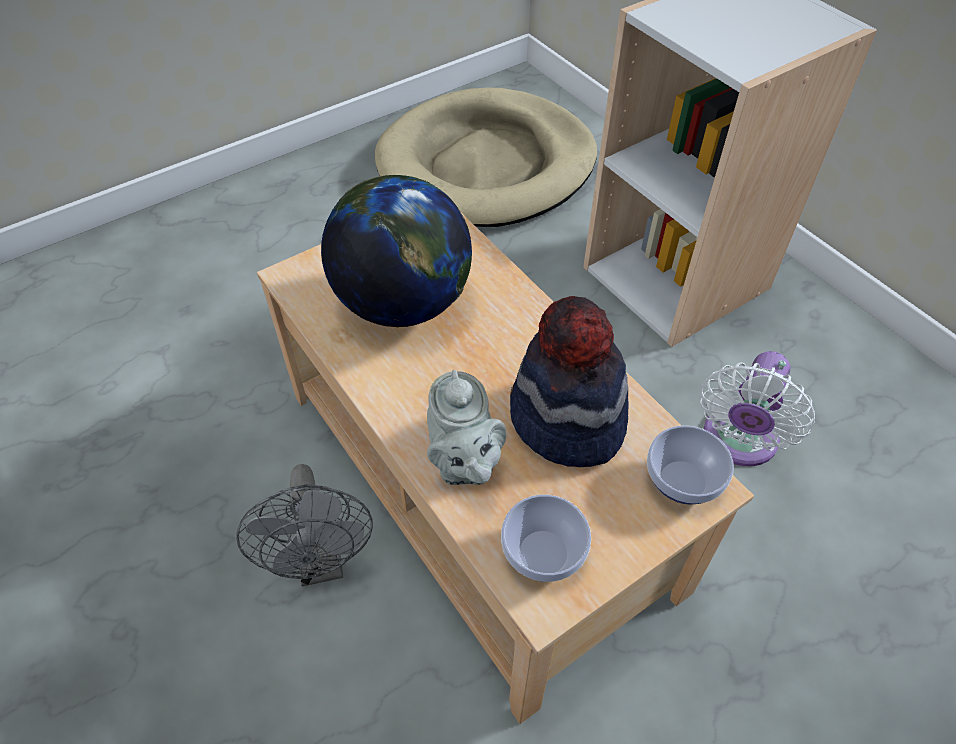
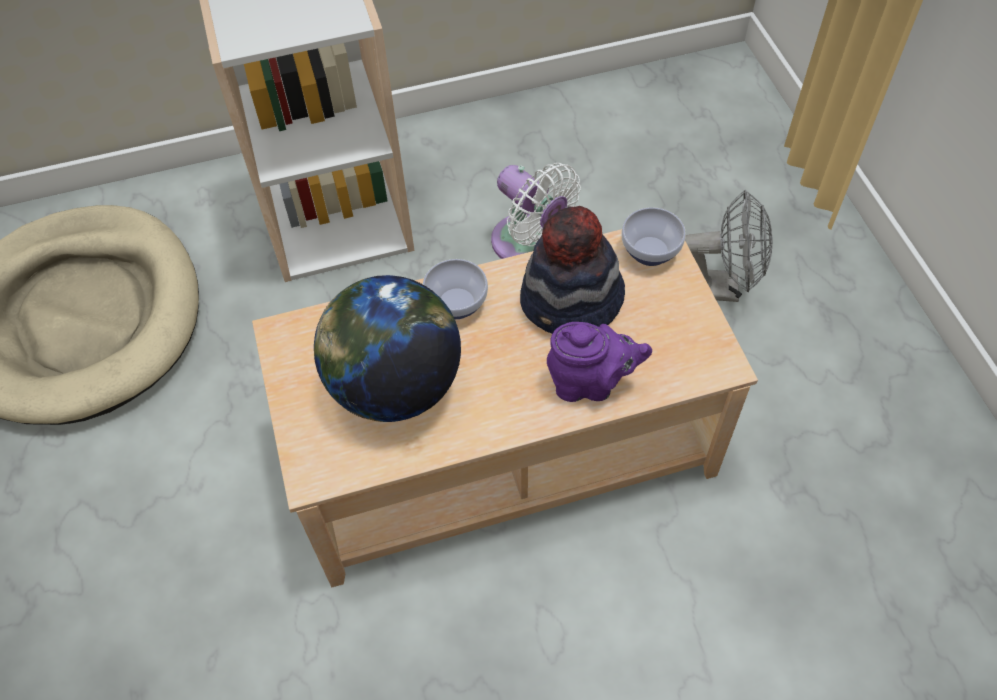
camera: 70 degrees left, 5 degrees up
(322, 562) = (534, 597): grey fan -> grey fan (720, 288)
(463, 464) = (590, 383): grey teapot -> purple teapot
(545, 555) = (686, 352): bowl -> bowl (458, 303)

